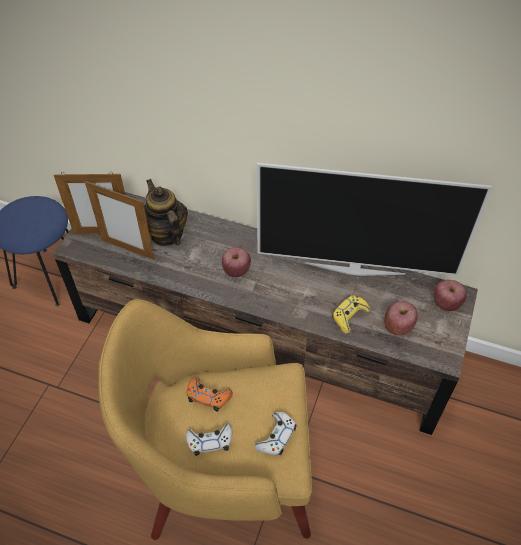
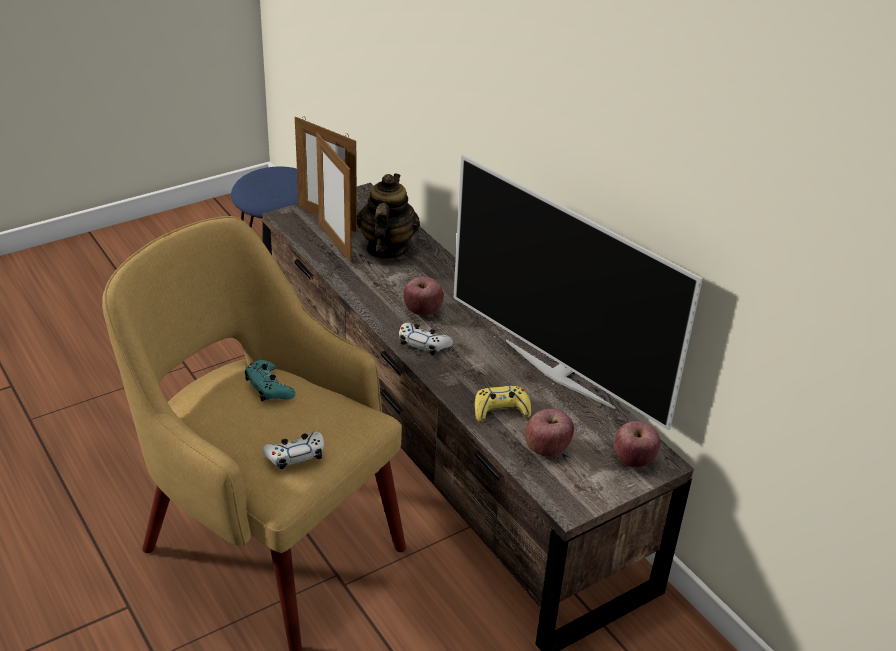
camera: 35 degrees right, 15 degrees down
(208, 396) = (269, 387): orange game controller -> turquoise game controller
(210, 441) = (229, 420): white game controller -> white game controller (423, 343)

